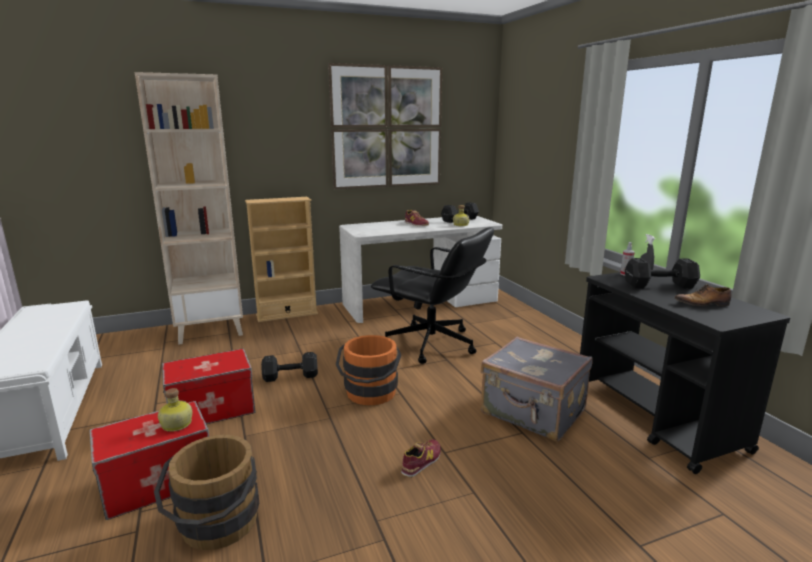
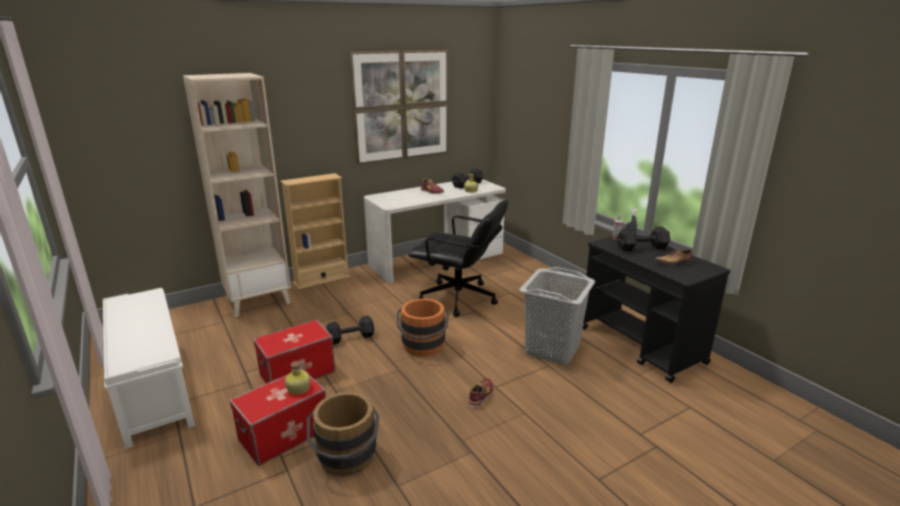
camera: 10 degrees left, 5 degrees up
(533, 413) = (552, 349): grey suitcase -> grey laundry basket

